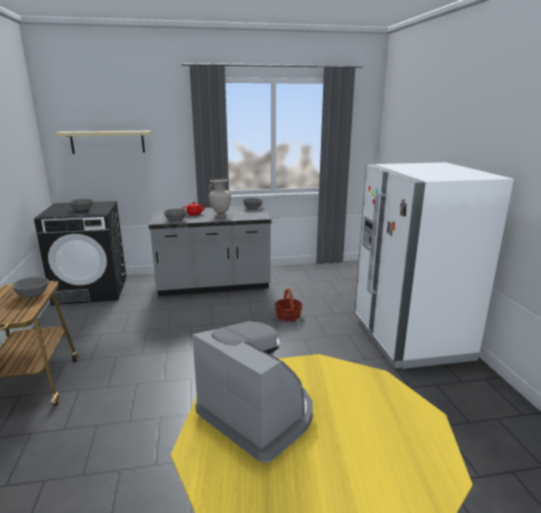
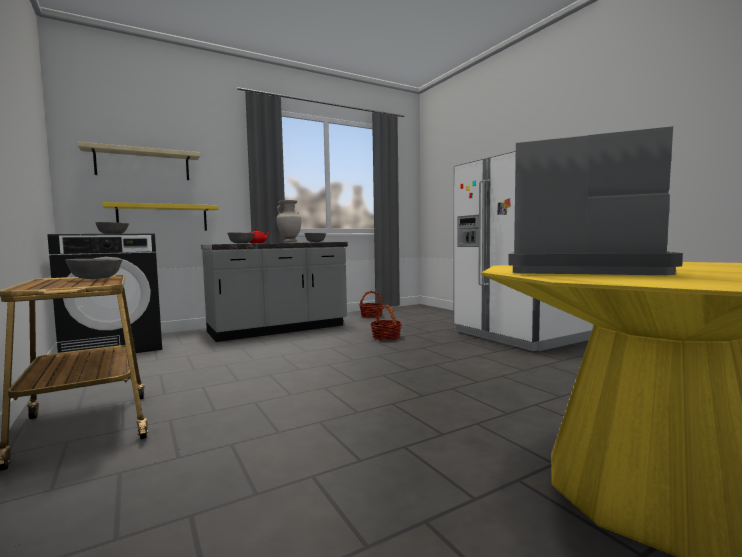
camera: 20 degrees left, 15 degrees down
(126, 185) = (163, 218): none -> yellow shelf
(304, 276) = (371, 316): none -> basket

